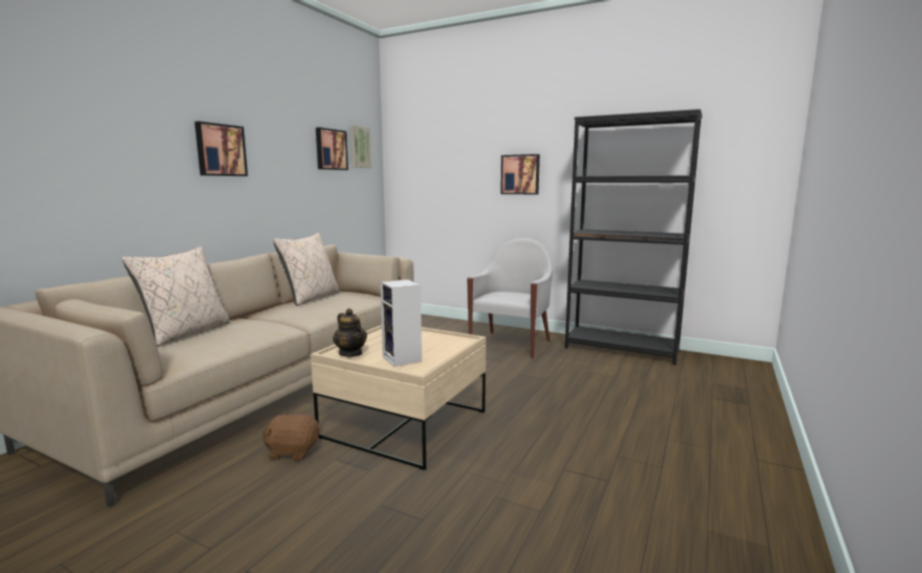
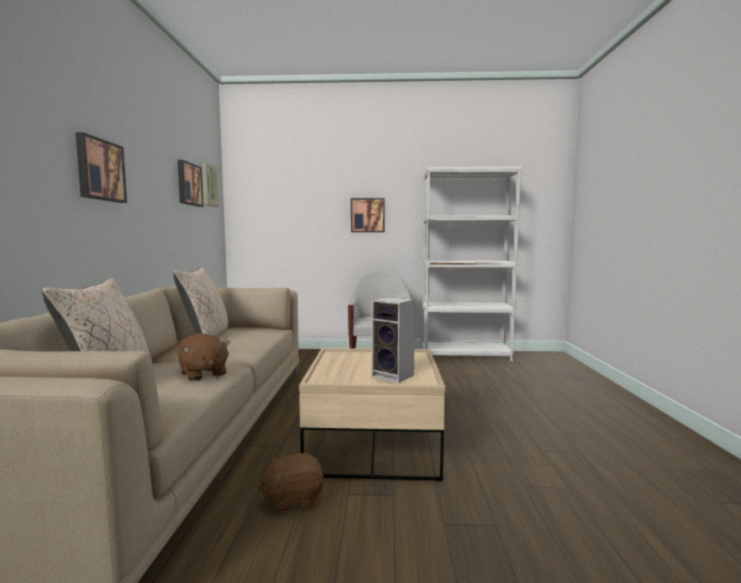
camera: 25 degrees left, 5 degrees down
(253, 333) = (203, 374): none -> brown plush toy
(351, 353) = (336, 378): teapot -> none
(621, 349) = (465, 356): black bookcase -> white bookcase

